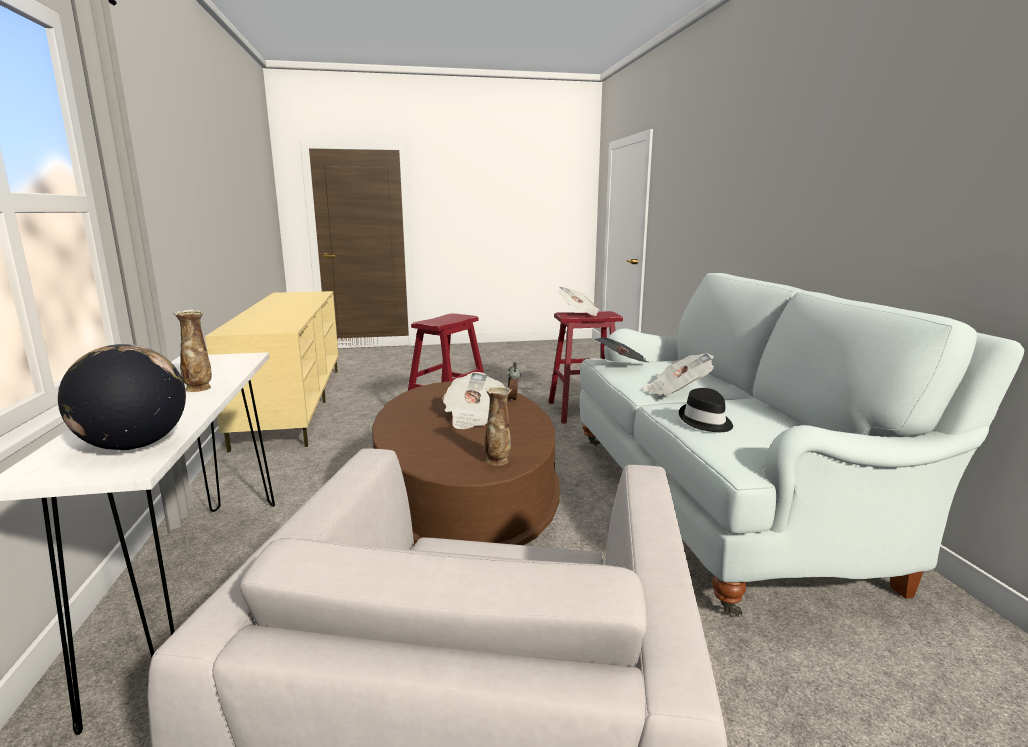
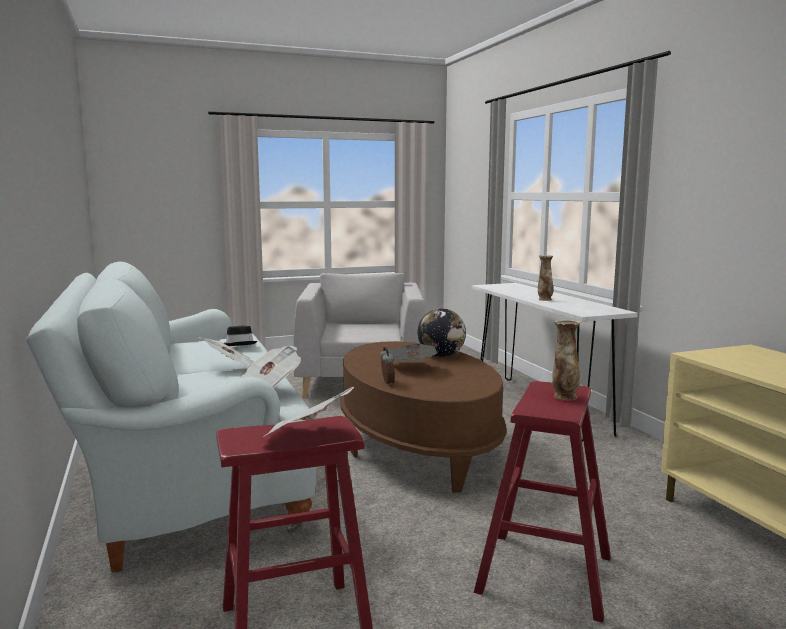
camera: 170 degrees right, 5 degrees down
(134, 446) = (502, 288): globe -> globe (441, 355)
(498, 461) = (376, 348): vase -> vase (564, 397)

